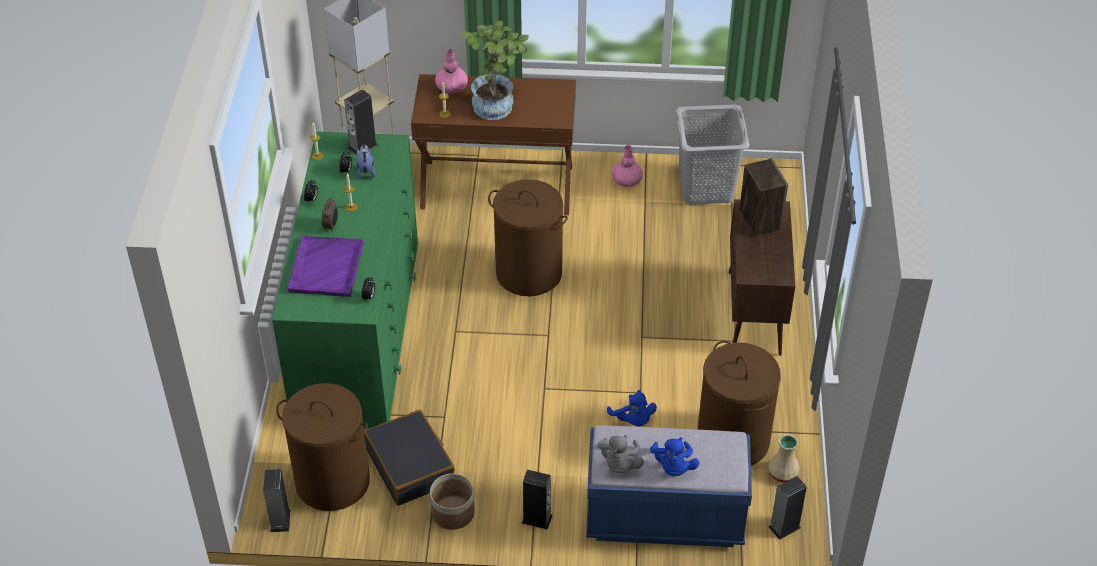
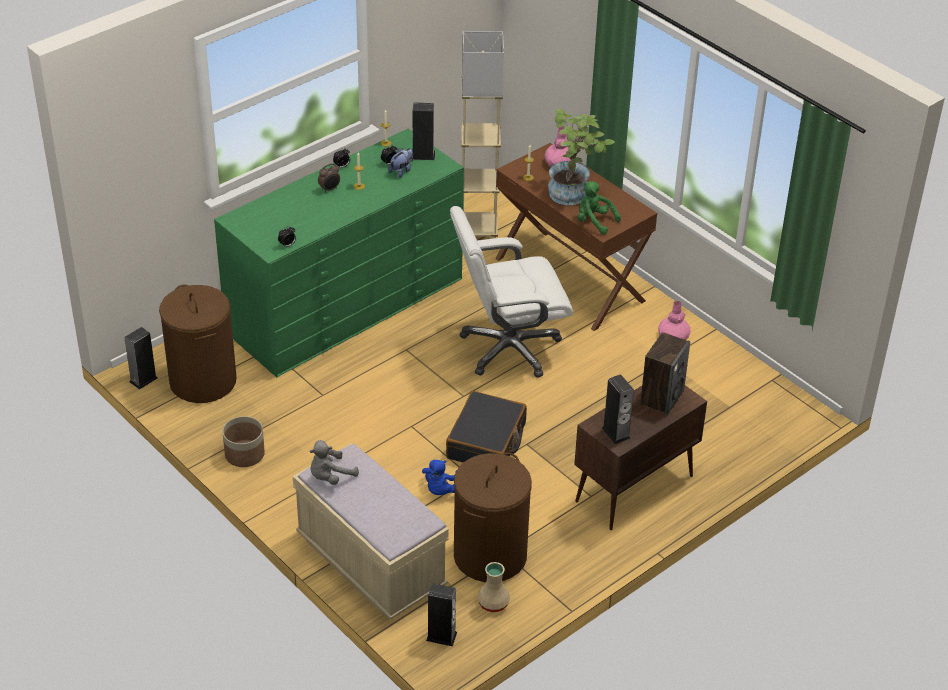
camera: 45 degrees right, 5 degrees down
(326, 268) = (288, 211): purple tray -> none
(410, 466) = (260, 407): black suitcase -> black suitcase (486, 441)
(528, 273) = (508, 348): brown laundry basket -> white office chair
(537, 519) = (289, 498): speaker -> speaker (616, 433)
(543, 116) = (594, 222): none -> green plush toy
(664, 517) = (371, 564): blue bench -> beige bench
(673, 467) = (361, 505): blue plush toy -> none
(705, 187) = (727, 382): grey laundry basket -> none

